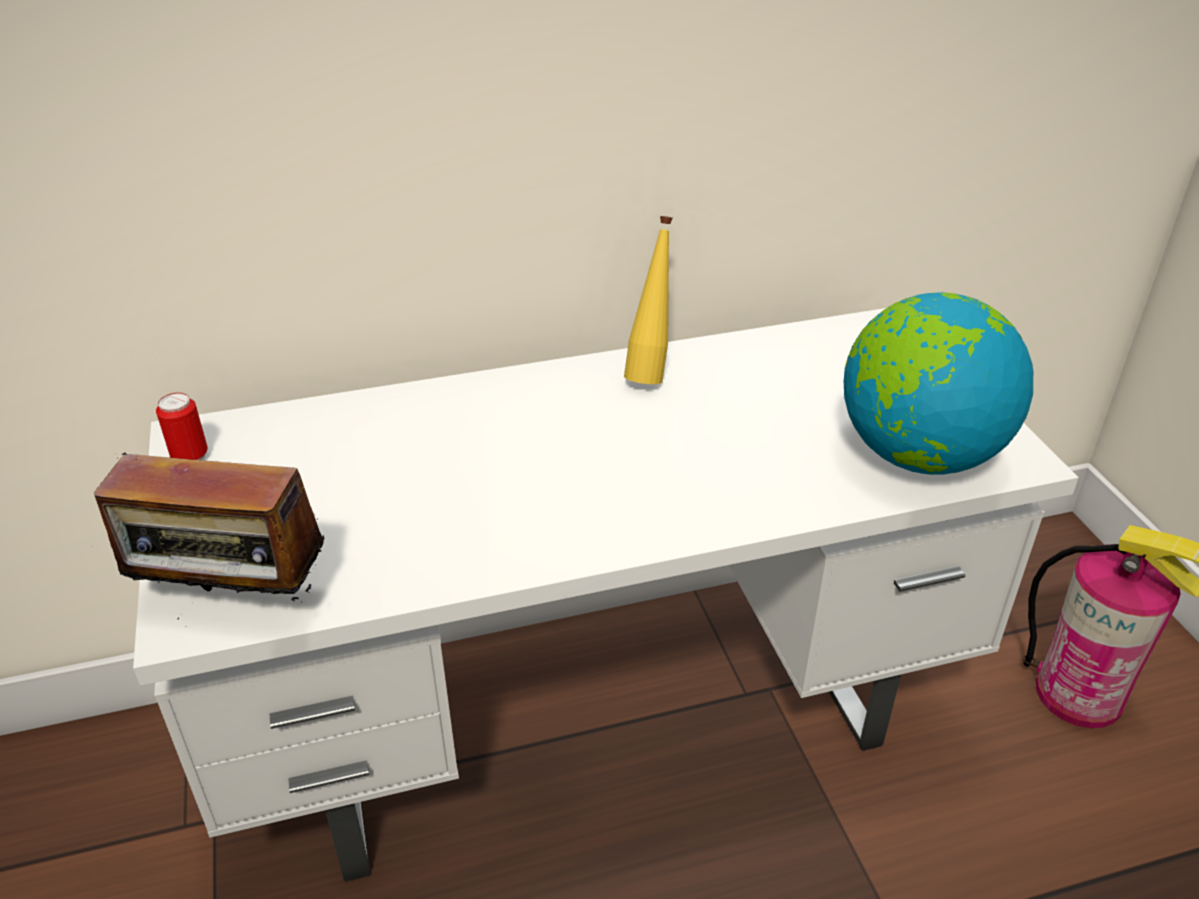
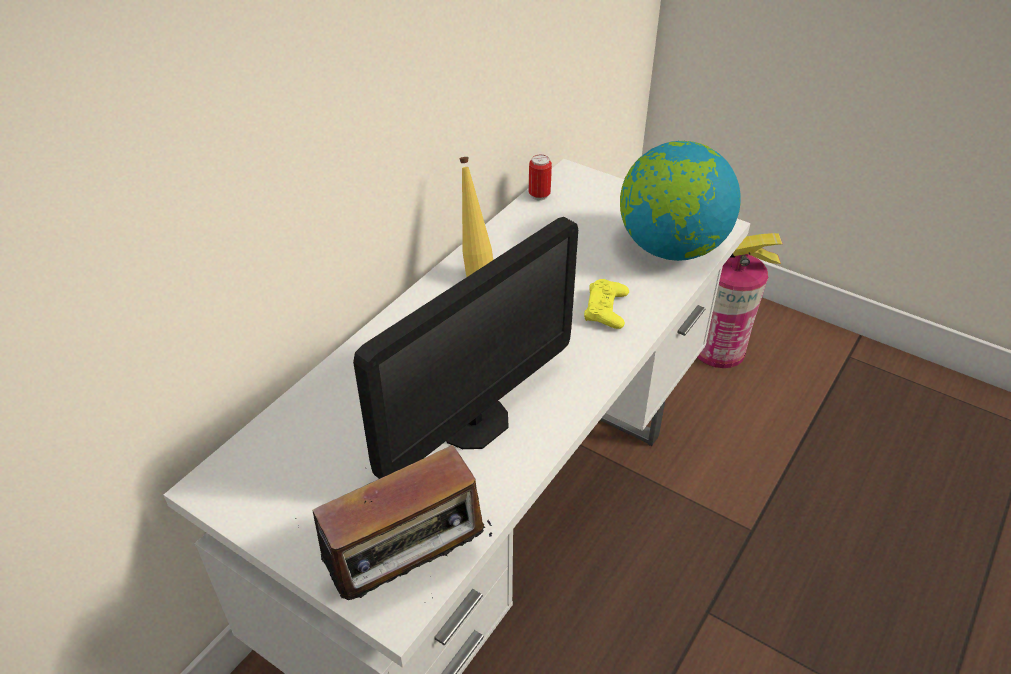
camera: 40 degrees left, 5 degrees up
(190, 457) = (236, 500): can -> can (539, 195)
(460, 509) = (473, 422): none -> monitor
(747, 478) = (606, 309): none -> yellow game controller

